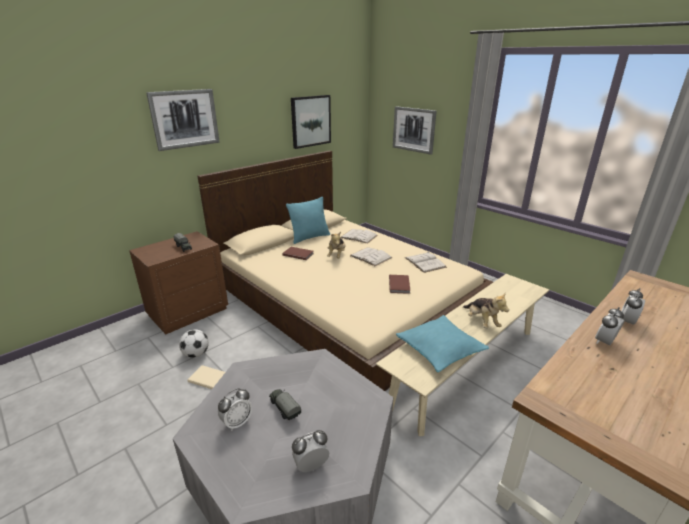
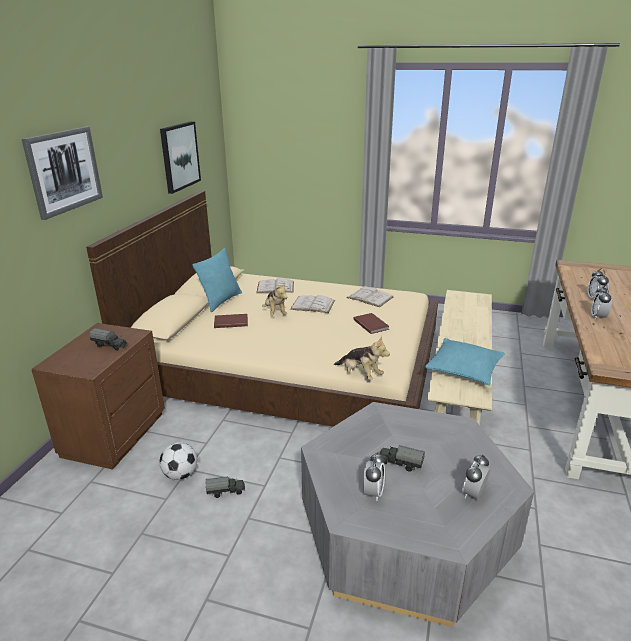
camera: 30 degrees left, 0 degrees up
(209, 378) = (226, 491): beige book -> toy truck
(414, 129) = (293, 154): picture -> none
(481, 322) = (471, 336): plush toy -> plush toy (360, 374)

